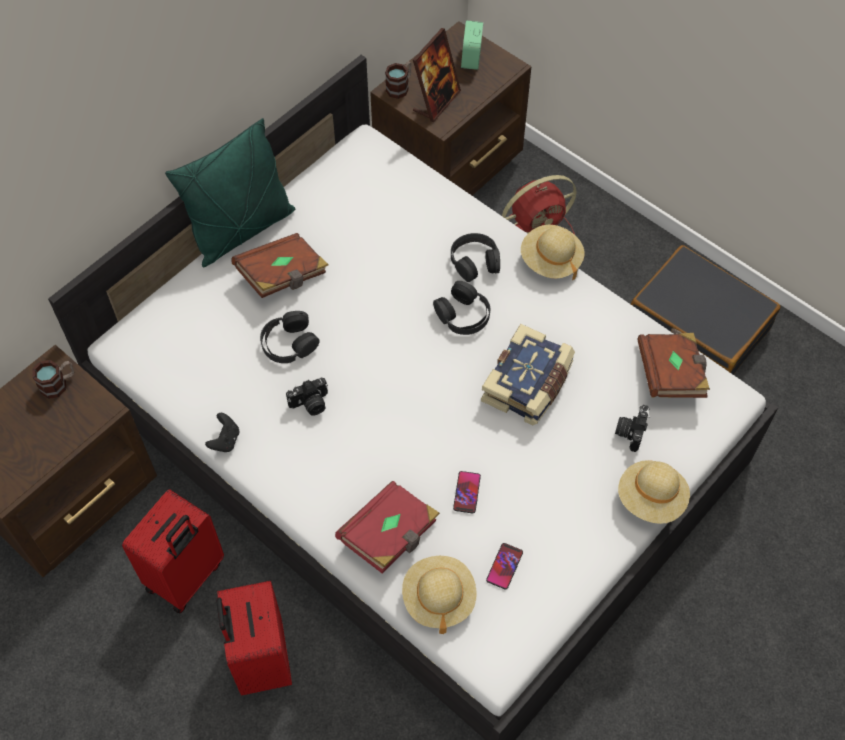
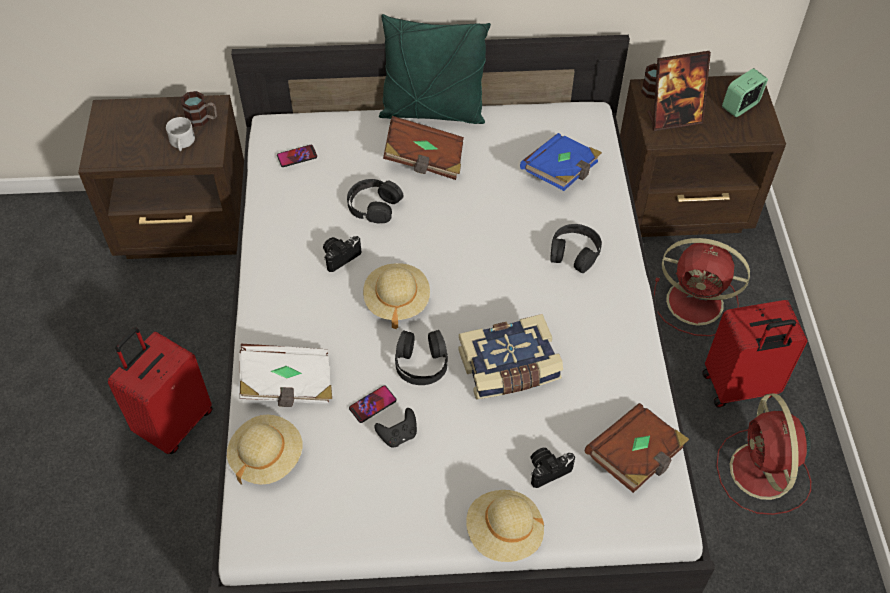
camera: 45 degrees right, 5 degrees down
(68, 419) = (182, 144): none -> white mug
(187, 577) = (193, 331): red suitcase -> red suitcase (739, 387)
(225, 440) = (260, 235): black game controller -> black game controller (398, 435)
(310, 404) = (340, 256): camera -> camera turned 120 degrees clockwise
(390, 535) = (287, 386): red book -> white book
(397, 207) = (561, 173): none -> blue book
(463, 314) = (520, 282): black headphones -> black headphones (421, 362)
(504, 566) = (336, 478): phone -> phone (297, 156)
(550, 261) = (636, 296): beige hat -> beige hat (396, 301)
(697, 326) = (762, 473): black suitcase -> red fan

